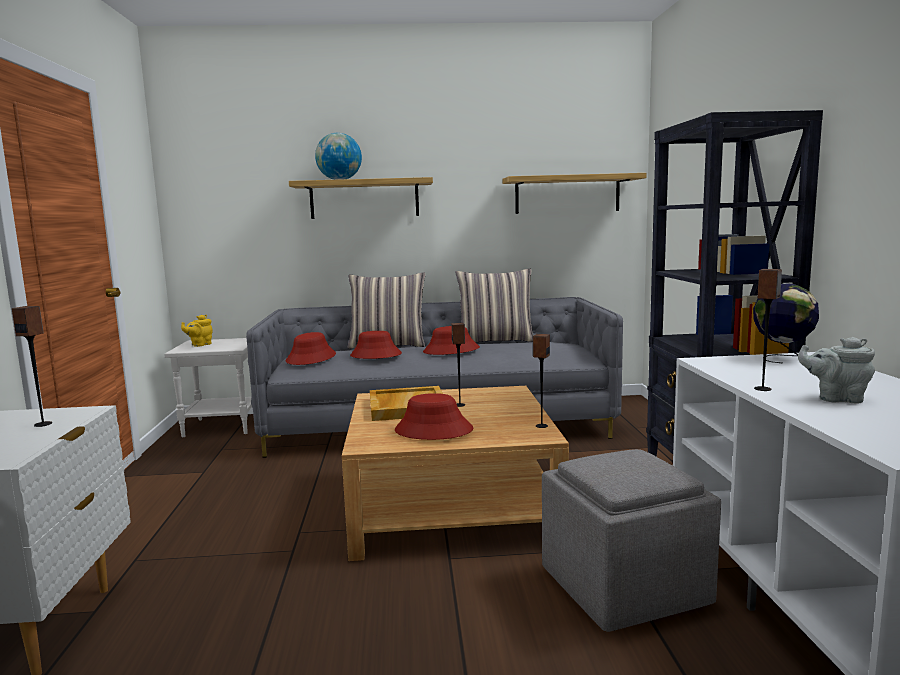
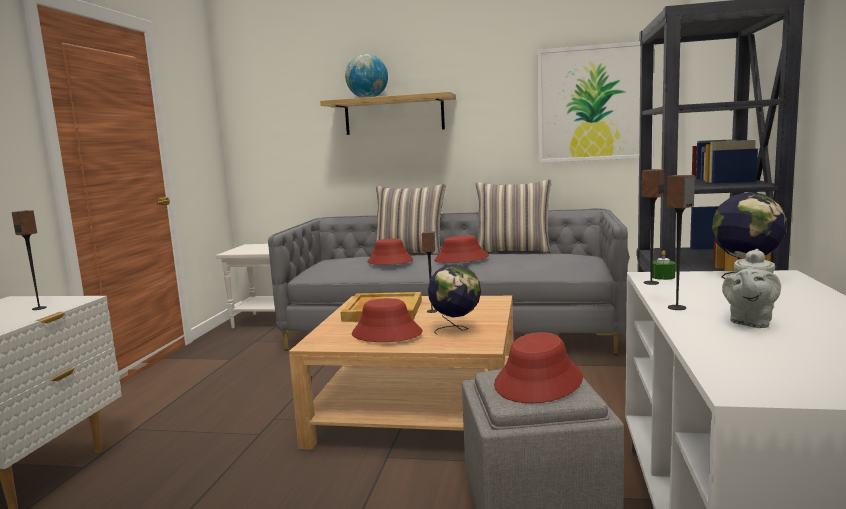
camera: 15 degrees right, 0 degrees up
(200, 345) = (249, 248): yellow teapot -> none
(311, 358) = (333, 262): red hat -> red hat (539, 382)
(502, 422) = (456, 330): none -> globe
(541, 426) = (490, 335): speaker -> speaker (650, 283)
(567, 194) = (594, 103): shelf -> picture
(714, 361) = (663, 277): none -> green candle
(836, 398) = (749, 322): grey teapot -> grey teapot turned 90 degrees counterclockwise

